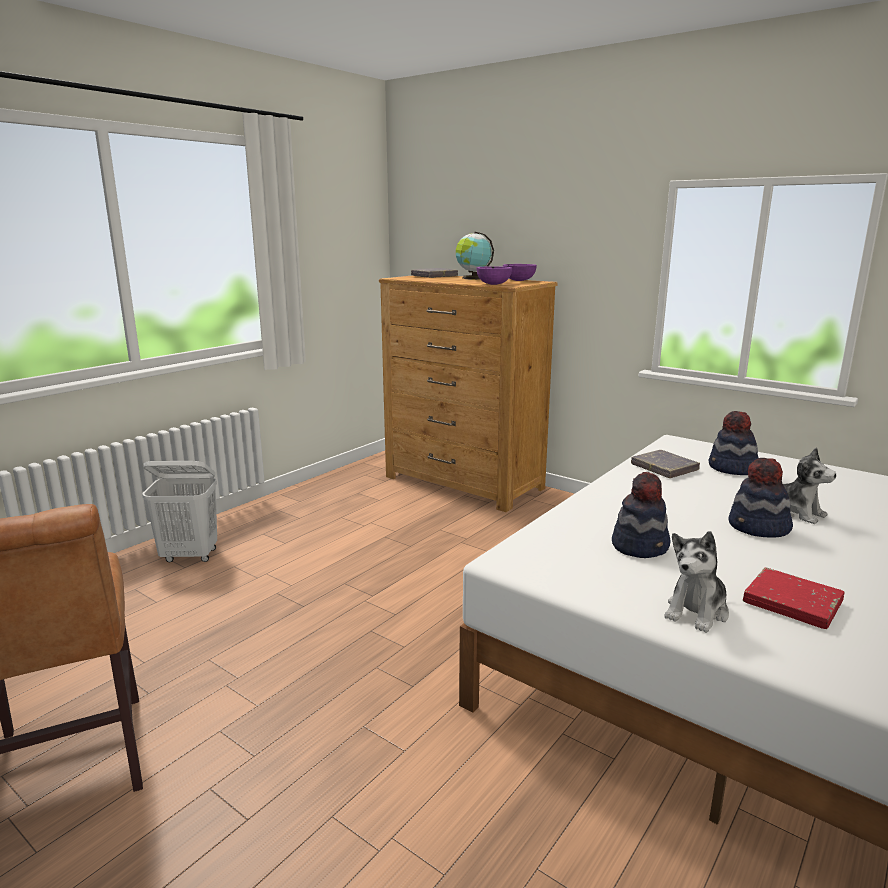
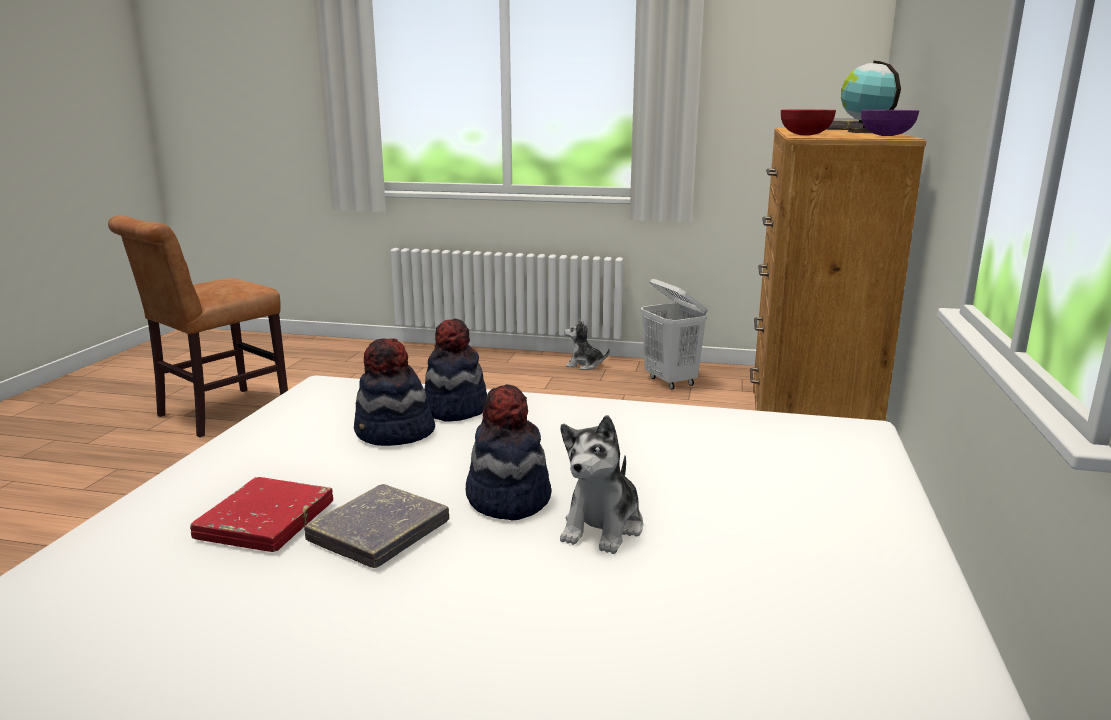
camera: 65 degrees right, 0 degrees up
(190, 556) = (487, 366): white laundry basket -> white laundry basket (671, 381)
(494, 284) = (805, 135): purple bowl -> red bowl
(664, 468) = (701, 429): grey book -> grey book (379, 532)
(697, 611) = (233, 470): plush toy -> plush toy (584, 365)
(732, 469) = (769, 475): hat -> hat (454, 409)

